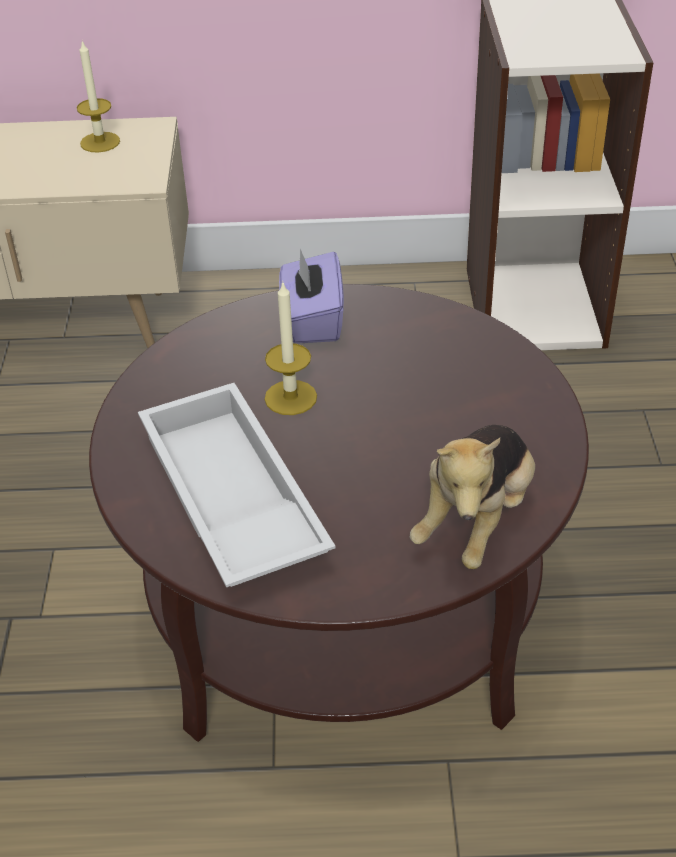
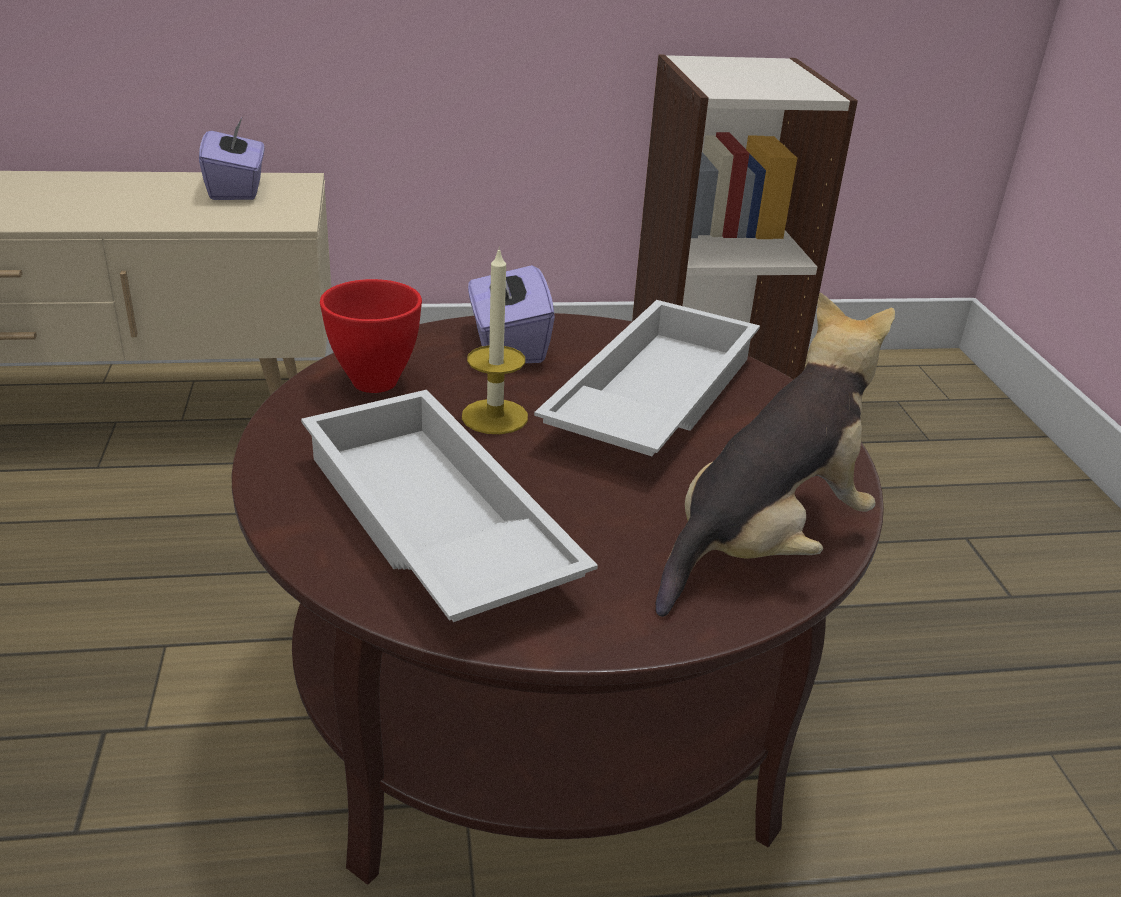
camera: 10 degrees left, 10 degrees down
(100, 142) = (237, 189): candle -> purple tissue box
(199, 364) = (372, 383): none -> red bowl
(419, 377) = (649, 397): none -> white tray
(476, 520) = (764, 544): plush toy -> plush toy turned 150 degrees counterclockwise

